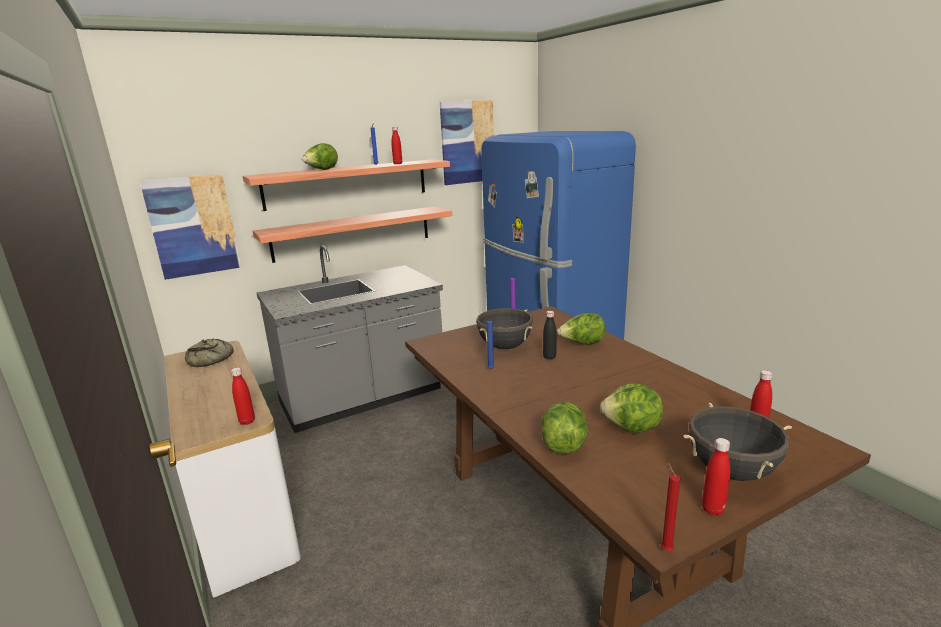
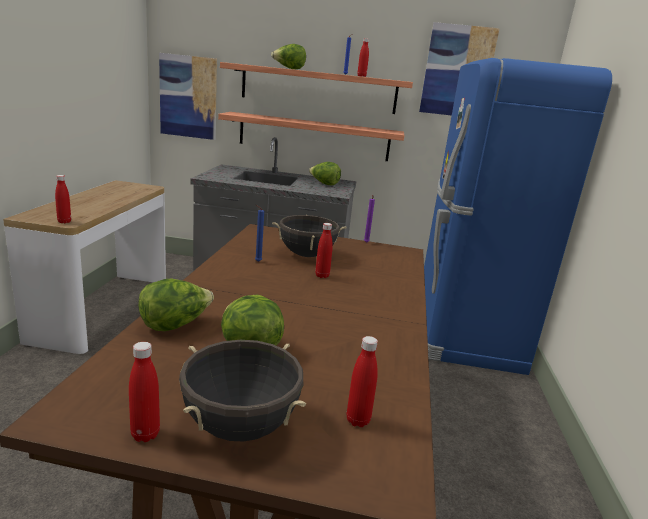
camera: 35 degrees right, 0 degrees up
(210, 359) = (128, 189): bread -> none
(549, 357) = (322, 276): black bottle -> red bottle
(582, 344) = (375, 281): lettuce -> lettuce (324, 184)
(665, 549) = (42, 425): red candle -> none

